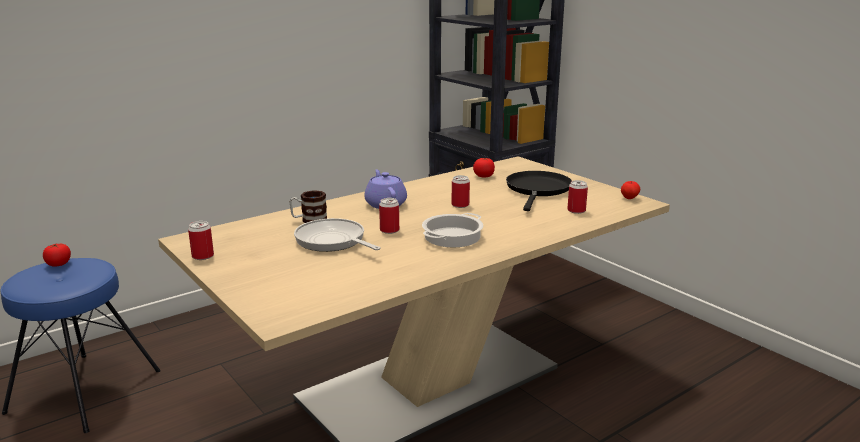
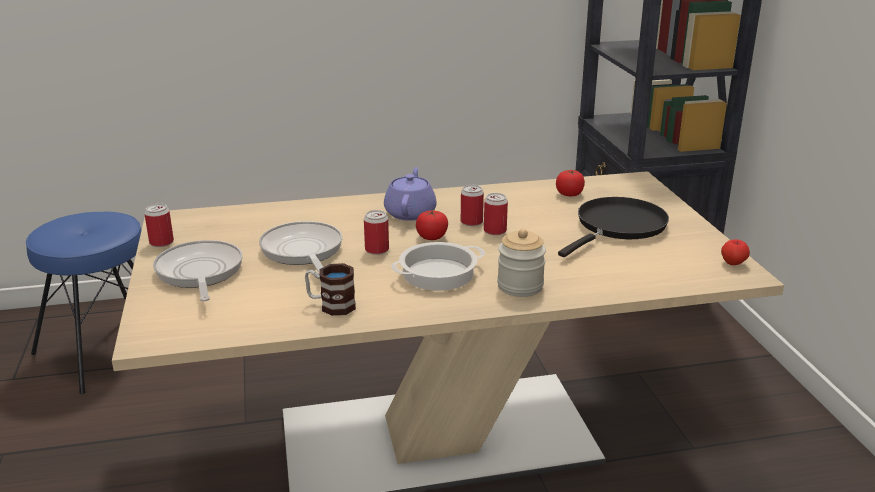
camera: 25 degrees right, 5 degrees up
(58, 264) = (93, 216): tomato -> tomato (431, 237)
(264, 270) = (199, 273): none -> frying pan
(309, 220) = (307, 219): mug -> mug (331, 305)
(516, 233) = (520, 286): none -> jar
(576, 211) = (635, 268): can -> can (471, 222)

